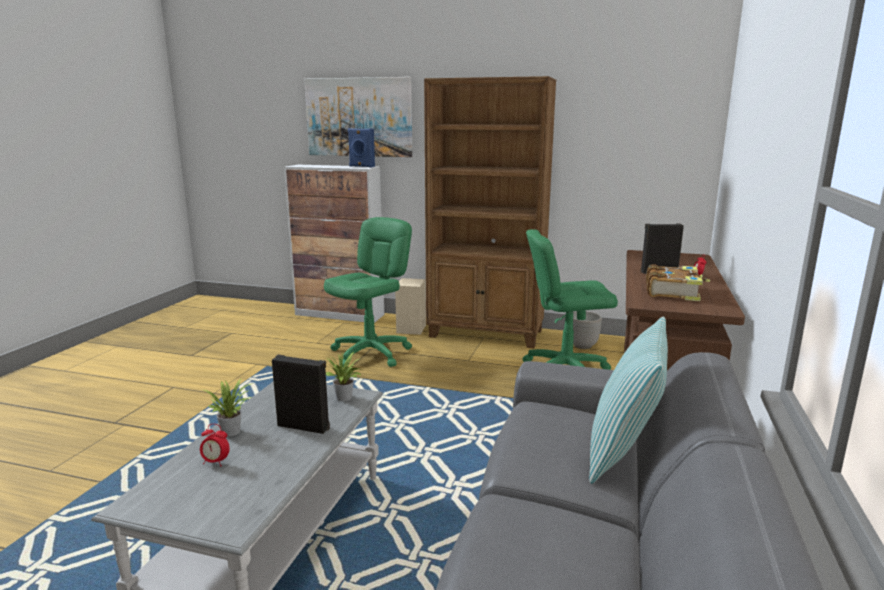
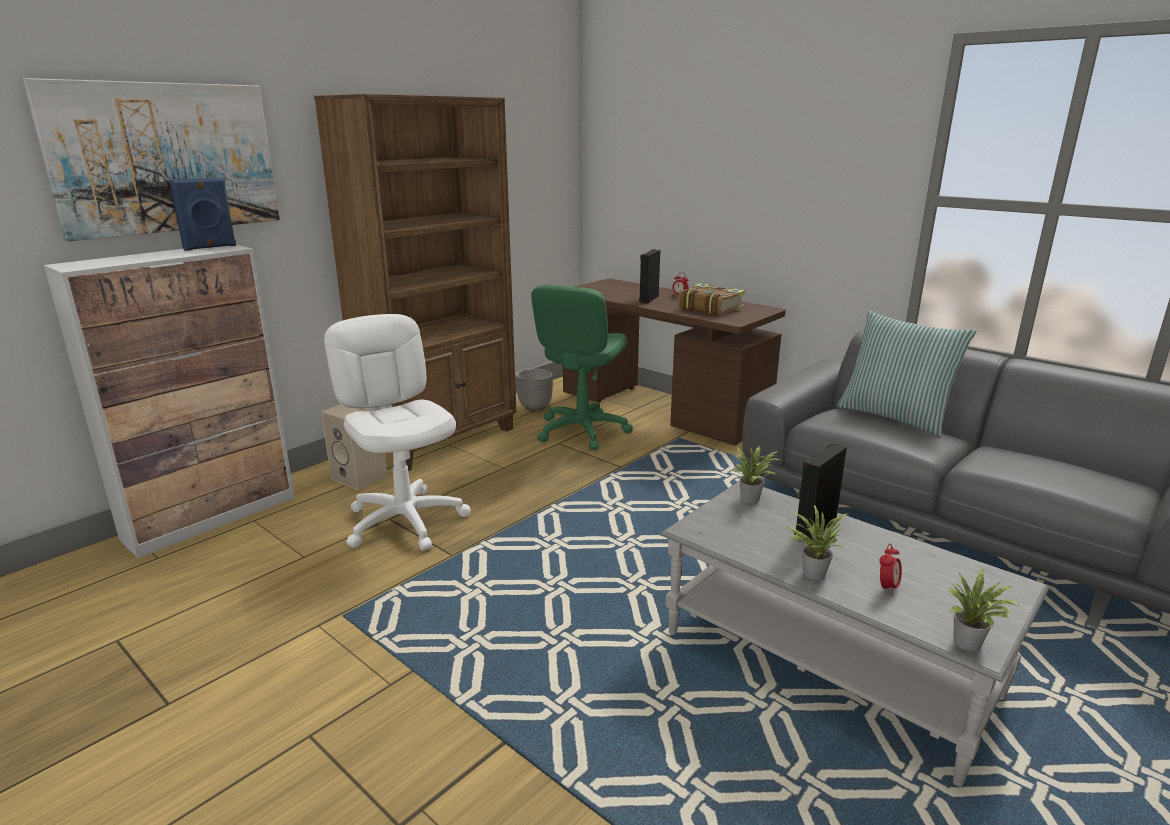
camera: 65 degrees left, 5 degrees up
(133, 500) = (970, 645): none -> potted plant
(371, 353) = (406, 521): green office chair -> white office chair

